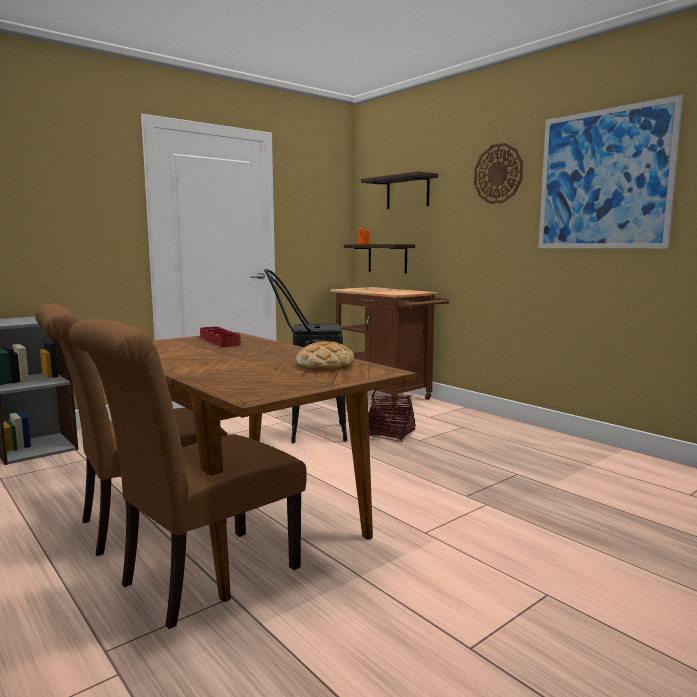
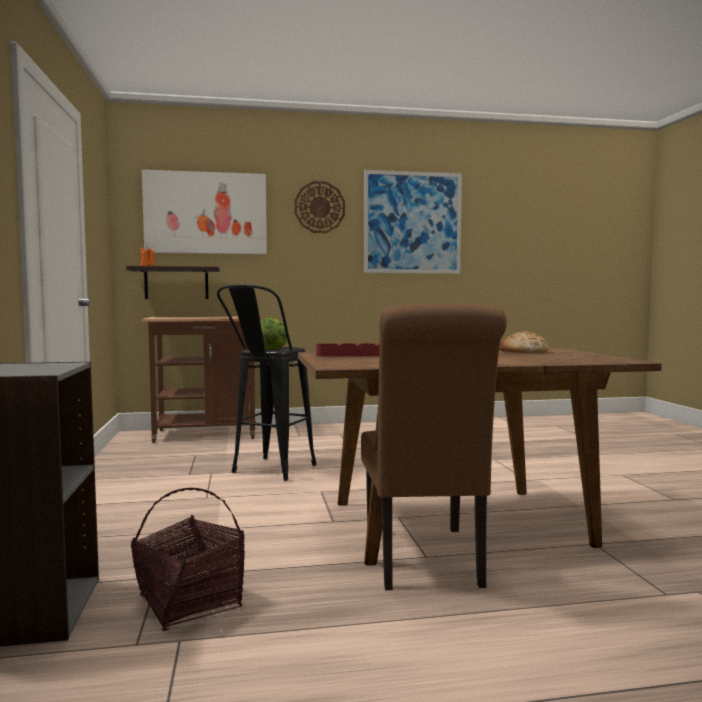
camera: 60 degrees left, 5 degrees down
(201, 579) = (560, 550): brown chair -> none
(316, 326) = (272, 349): none -> lettuce
(390, 434) = (319, 451): basket -> basket (189, 603)
(407, 192) = (206, 213): shelf -> picture

